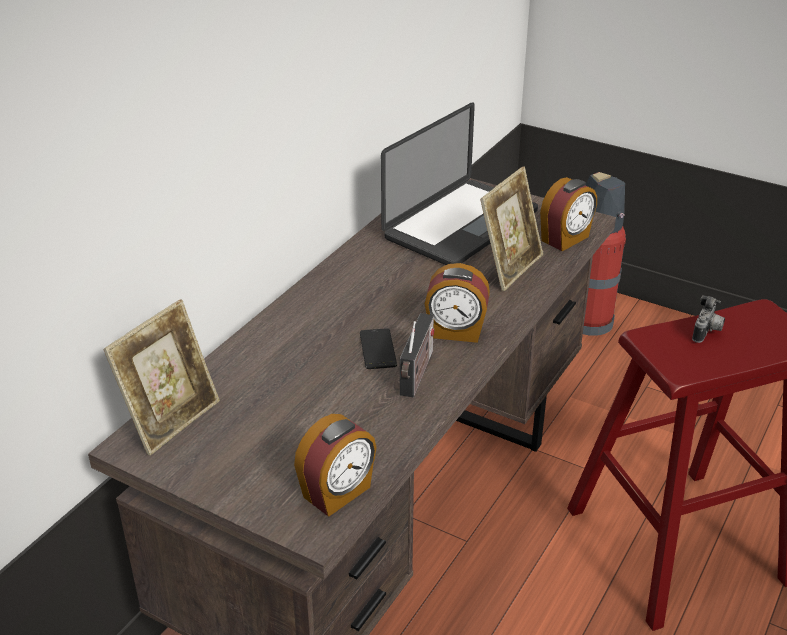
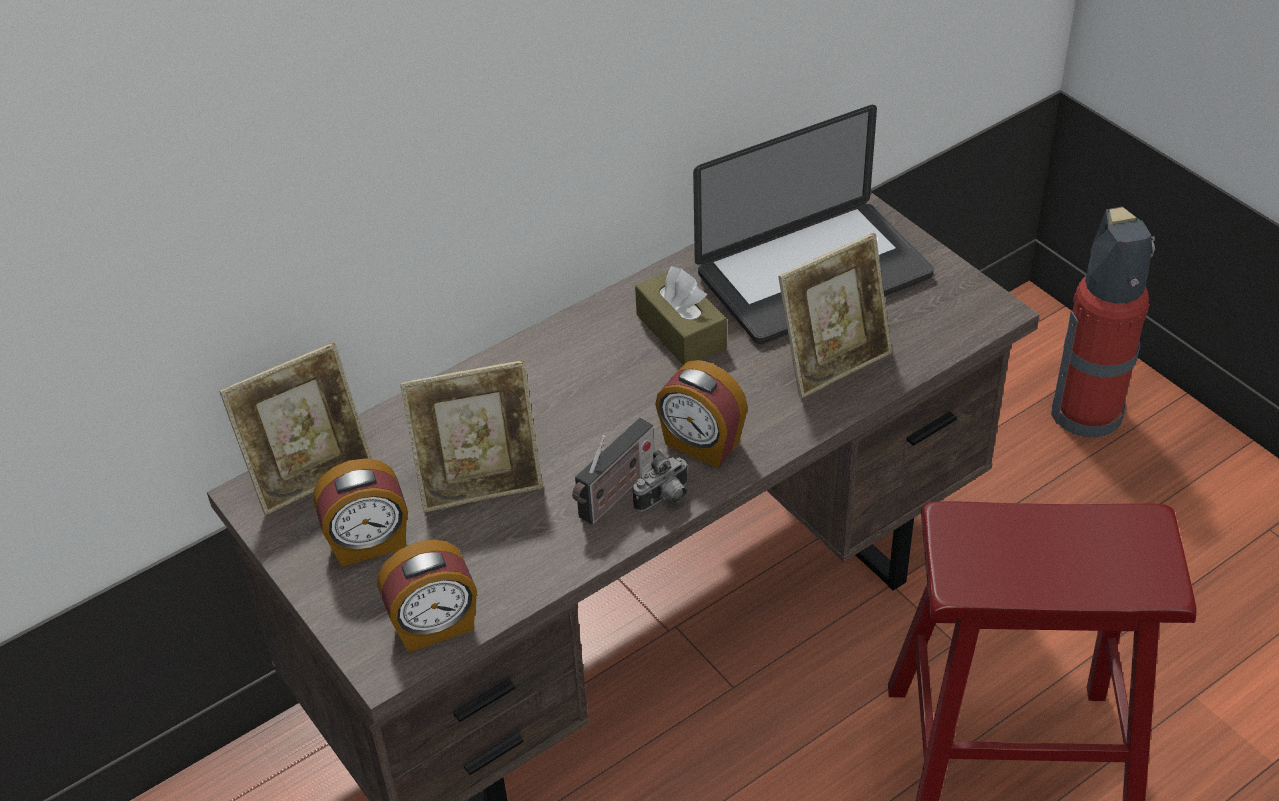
camera: 25 degrees right, 10 degrees up
(311, 393) = (480, 483): none -> picture frame
(377, 349) = (591, 443): phone -> none
(395, 272) = (681, 331): none -> brown tissue box
(566, 239) = (941, 335): alarm clock -> alarm clock (369, 543)
(707, 332) = (1040, 535): camera -> camera (665, 499)

